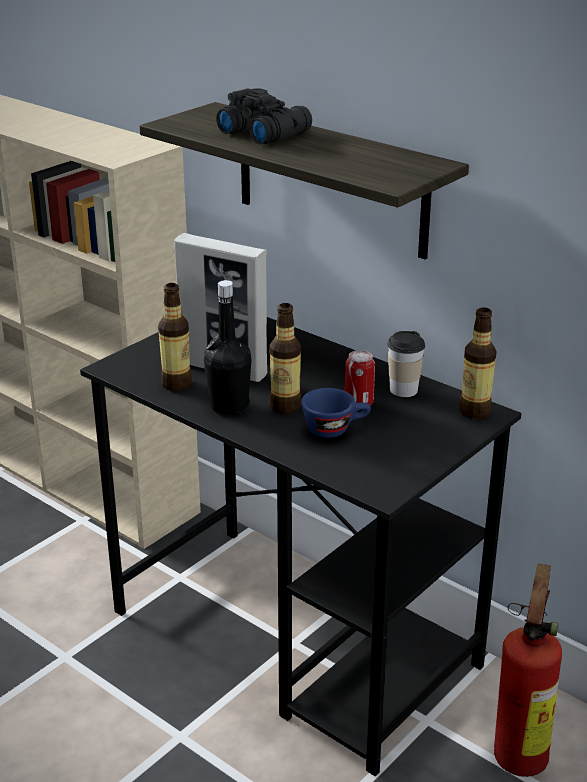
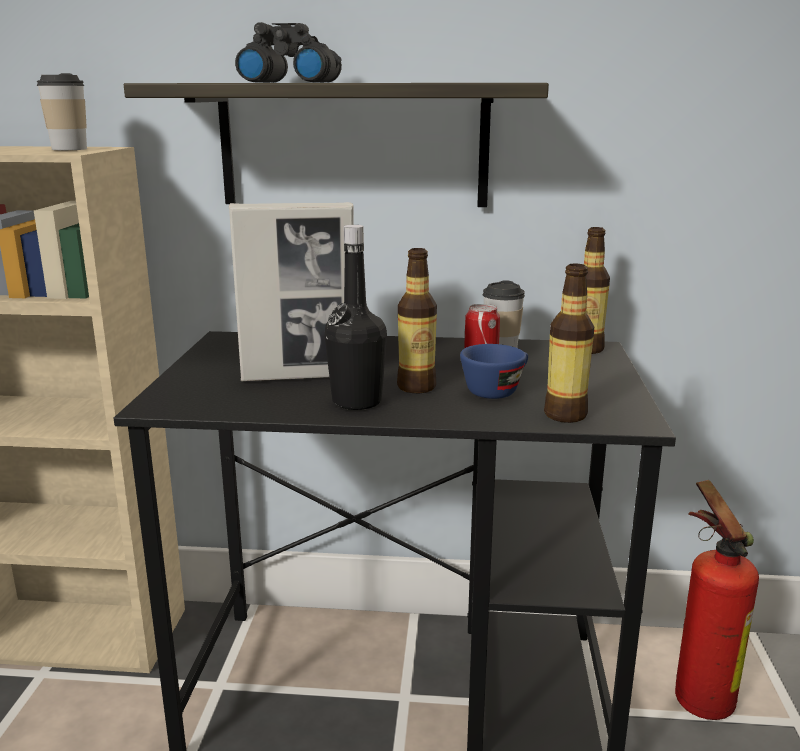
camera: 35 degrees left, 10 degrees down
(128, 148) = (69, 149): none -> cup
(177, 384) = (264, 399): bottle -> bottle (565, 415)

